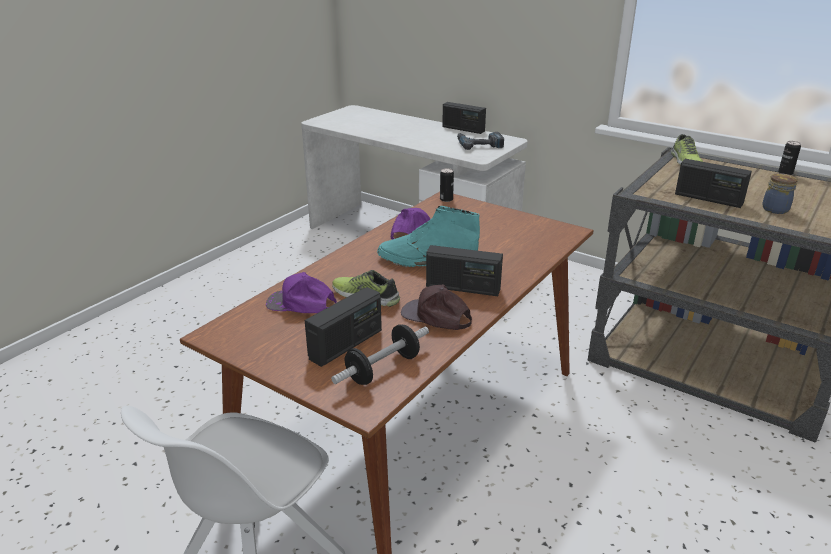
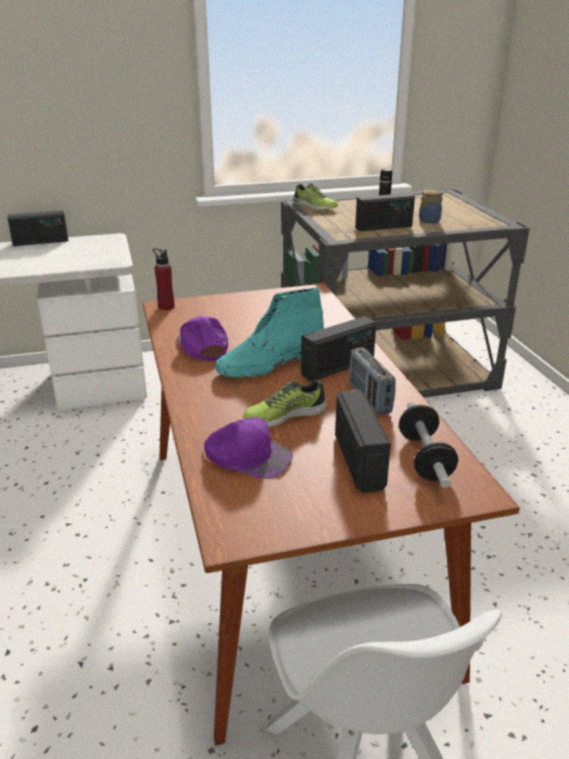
camera: 50 degrees left, 0 degrees up
(301, 304) = (247, 456): purple cap -> purple cap turned 120 degrees counterclockwise
(436, 316) = (369, 398): brown cap -> radio
(446, 199) = (166, 307): can -> red bottle
(479, 144) = (88, 250): power drill -> none

